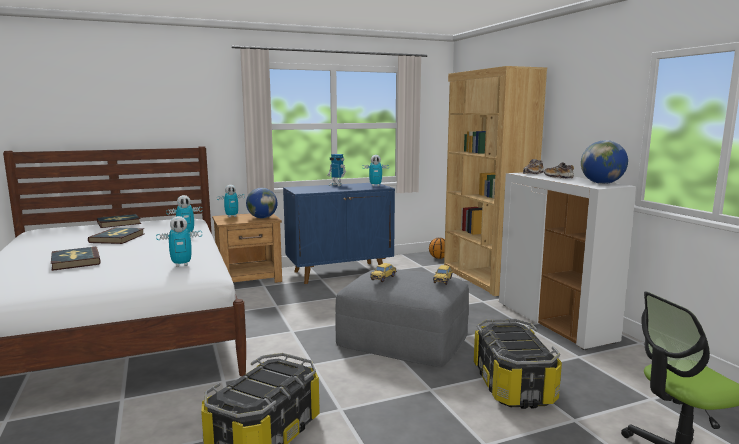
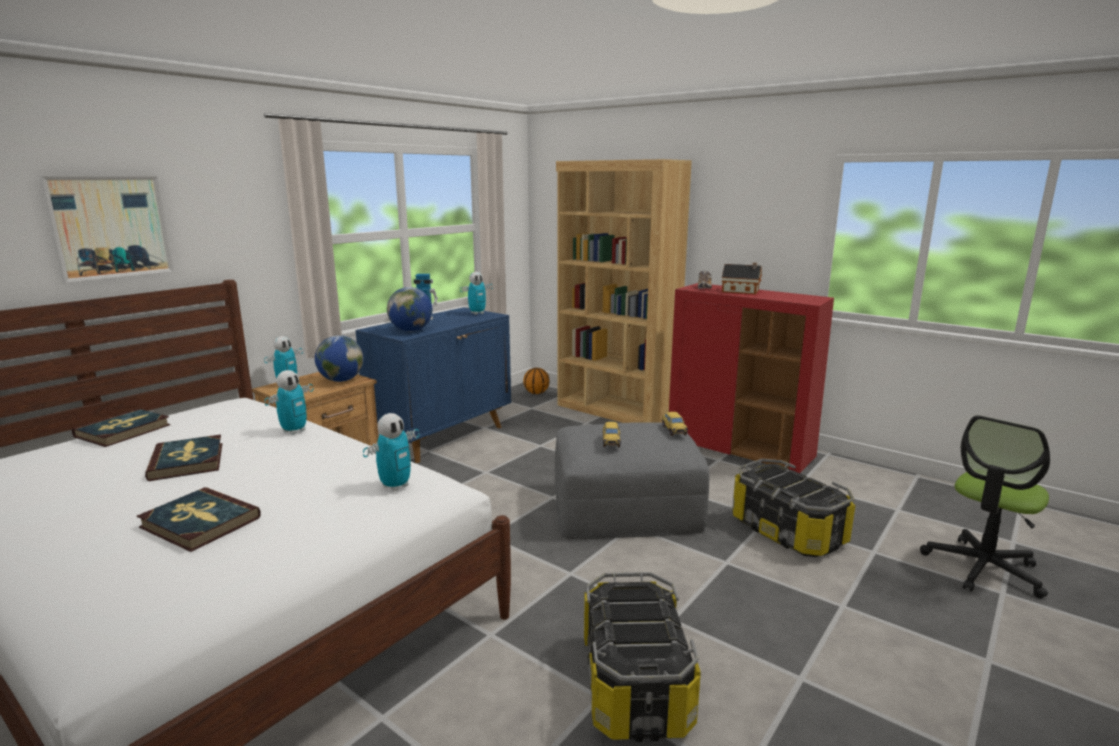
camera: 30 degrees left, 5 degrees up
(138, 110) = (110, 227): none -> picture
(555, 322) = (740, 450): white cabinet -> red cabinet
(558, 177) = (742, 291): shoe -> toy house
(602, 183) = (801, 297): globe -> globe (411, 331)

